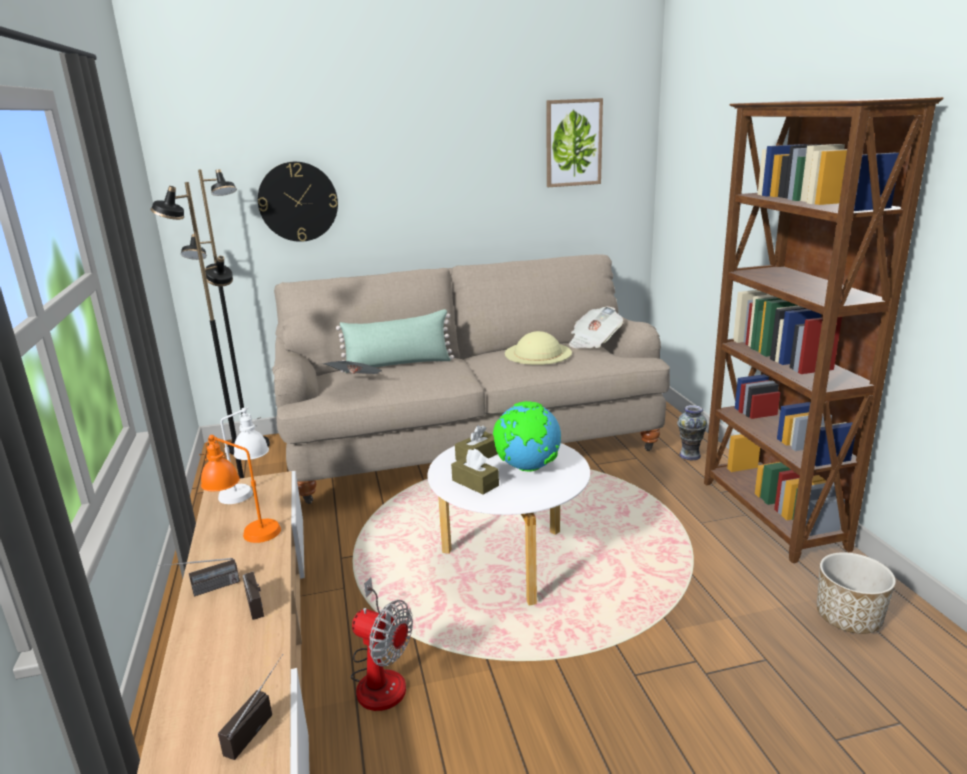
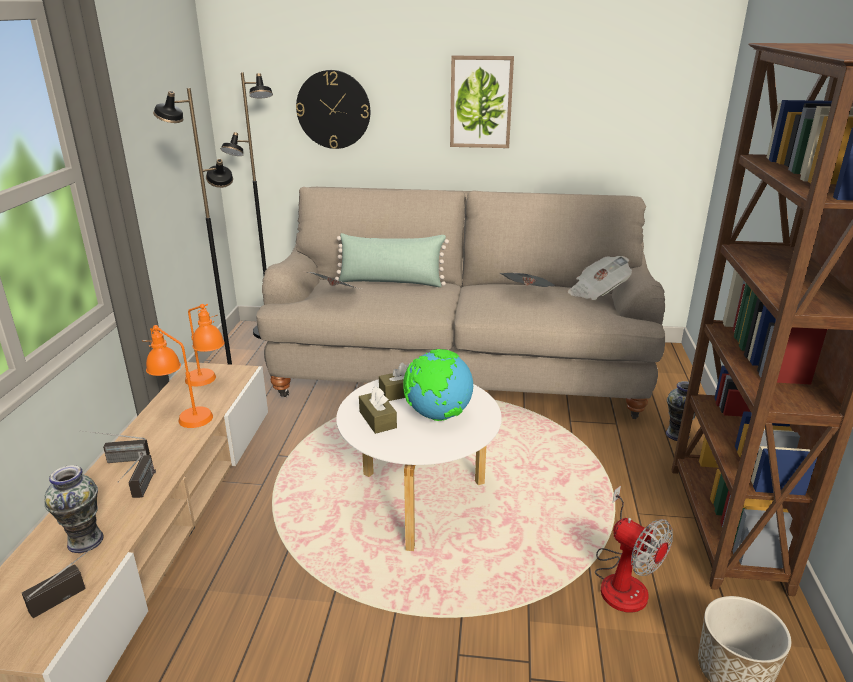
camera: 20 degrees right, 5 degrees up
(233, 672) = (86, 540): none -> vase
(248, 497) = (208, 383): white table lamp -> orange table lamp
(380, 676) = (238, 577): fan -> fan (622, 580)
(538, 353) = (527, 295): beige hat -> newspaper
(573, 143) = (627, 69): picture -> picture (481, 102)

